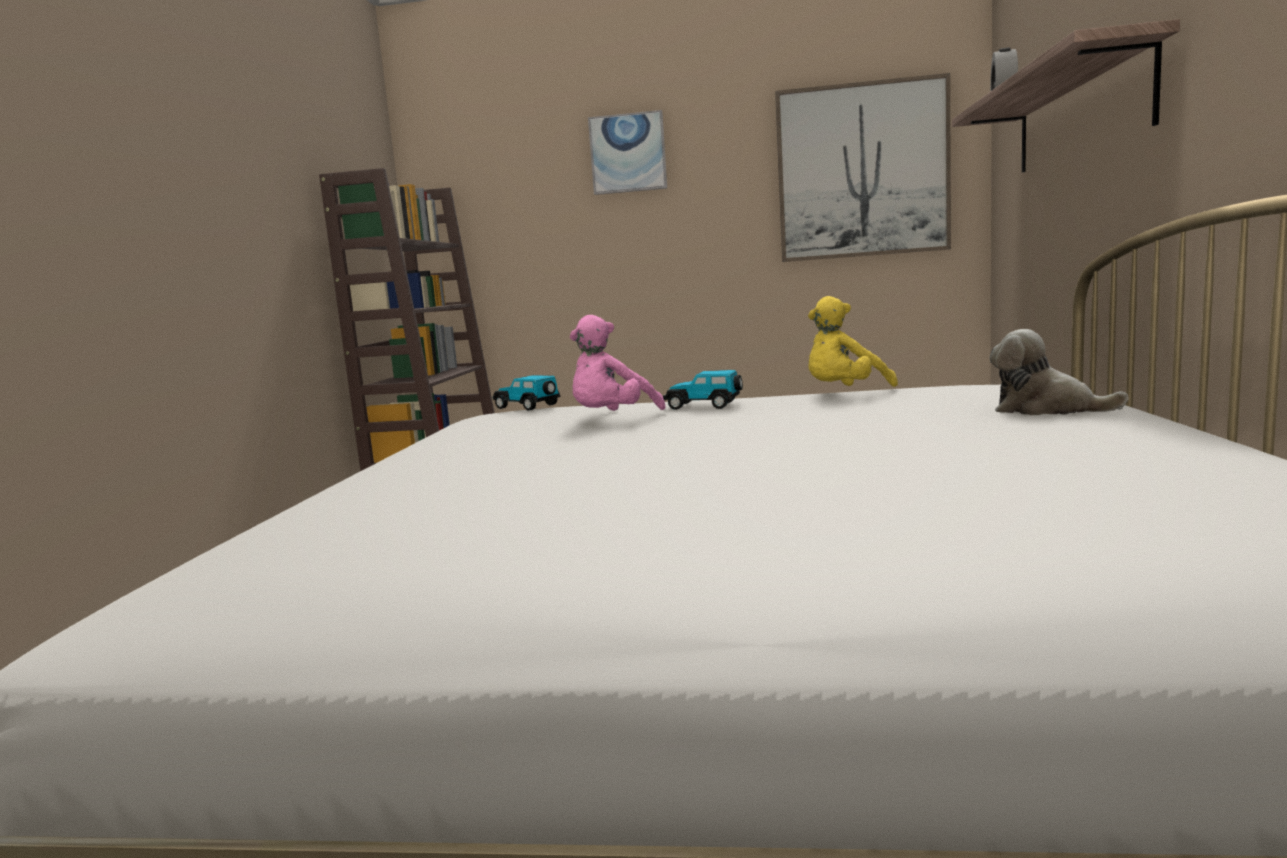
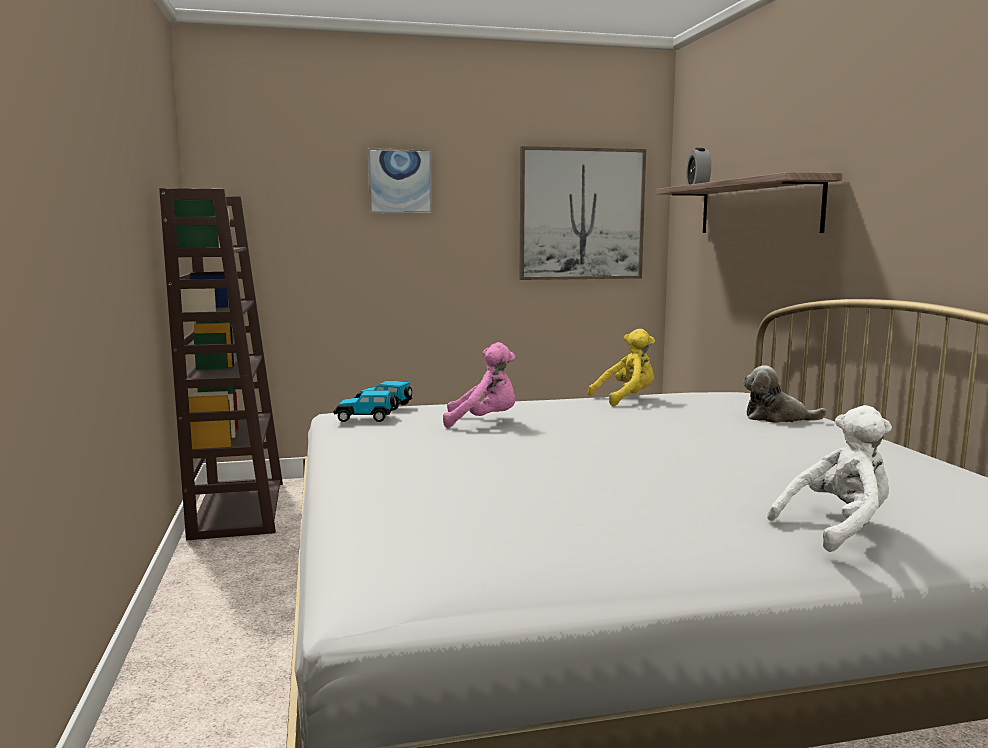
camera: 20 degrees left, 0 degrees up
(612, 419) = (484, 422): pink plush toy -> pink plush toy turned 105 degrees counterclockwise
(704, 405) = (538, 409): toy car -> toy car (365, 418)
(844, 393) = (626, 399): yellow plush toy -> yellow plush toy turned 150 degrees counterclockwise
(942, 562) = (837, 528): none -> white plush toy

